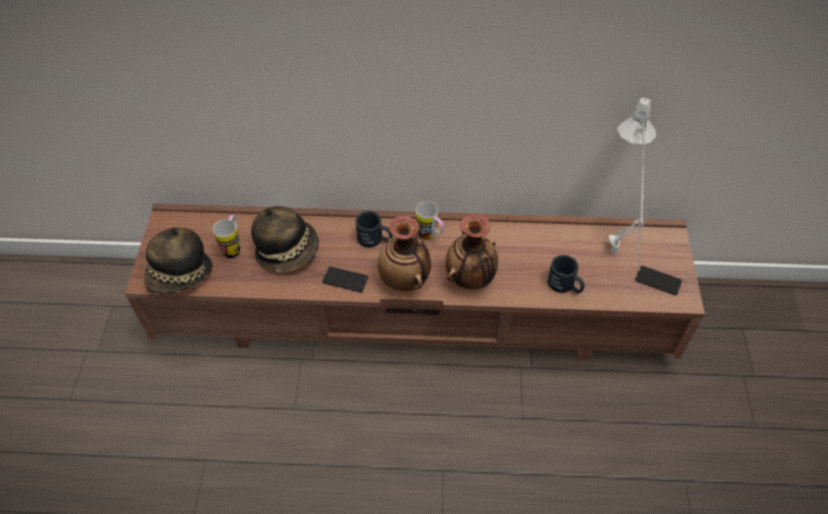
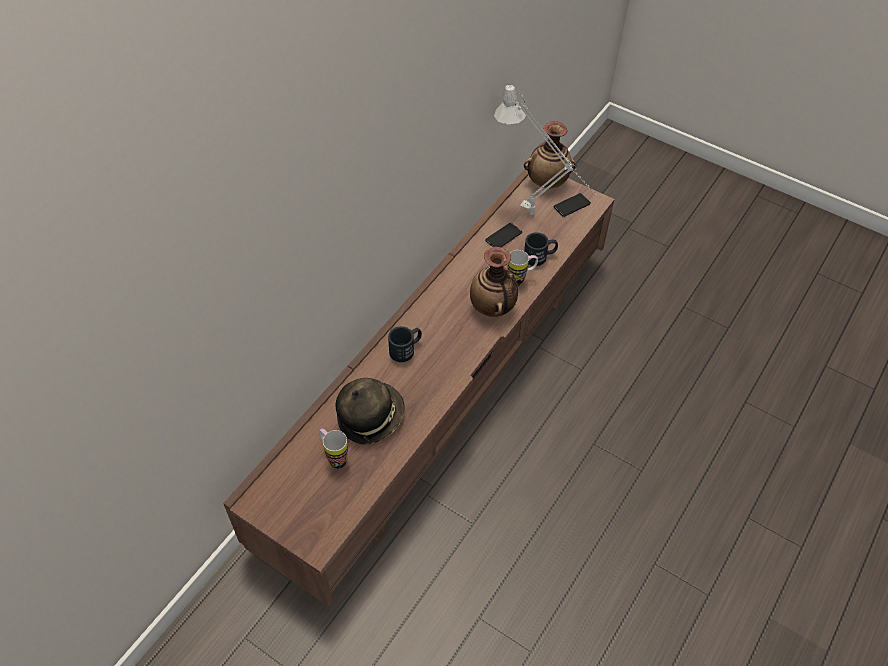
camera: 60 degrees left, 0 degrees up
(180, 275) = (334, 514): hat -> none
(345, 280) = (433, 390): phone -> phone (503, 236)
(405, 280) = (463, 349): vase -> vase (547, 182)
(430, 237) = (432, 311): mug -> mug (520, 280)

